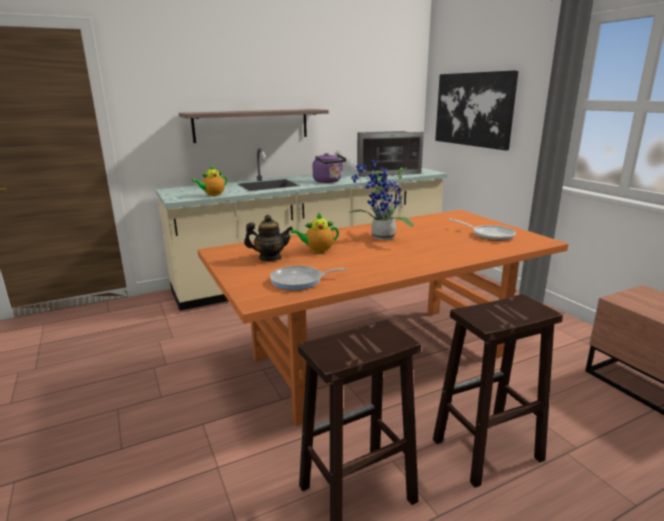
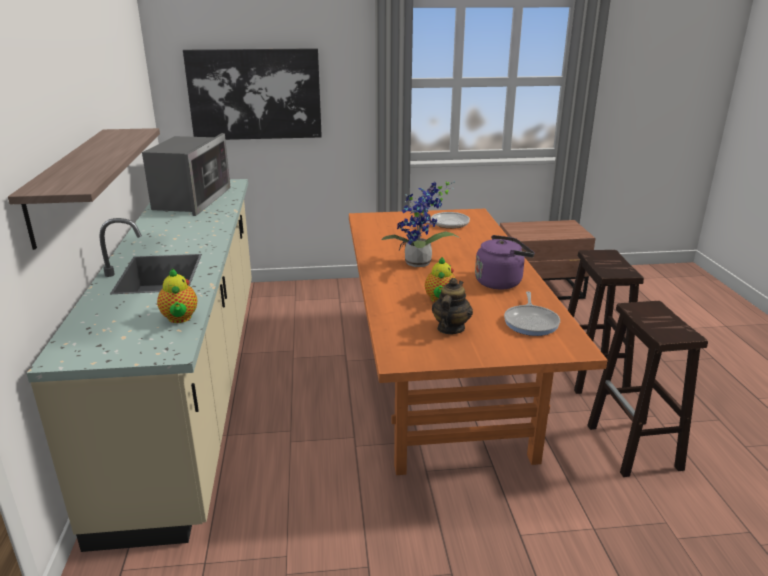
camera: 70 degrees left, 5 degrees up
(328, 181) = (201, 235): purple kettle -> purple kettle (501, 282)

